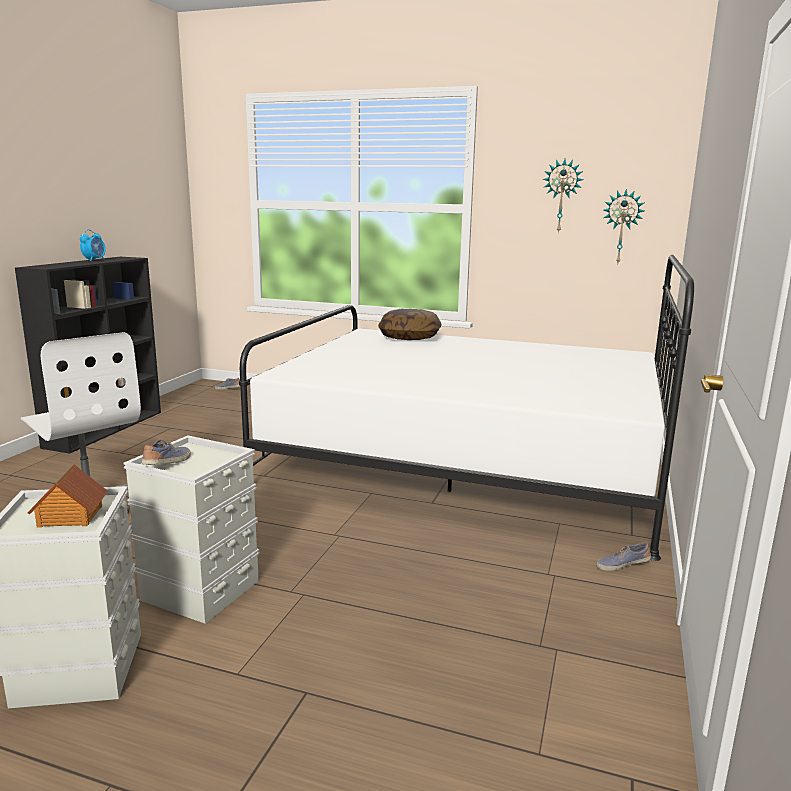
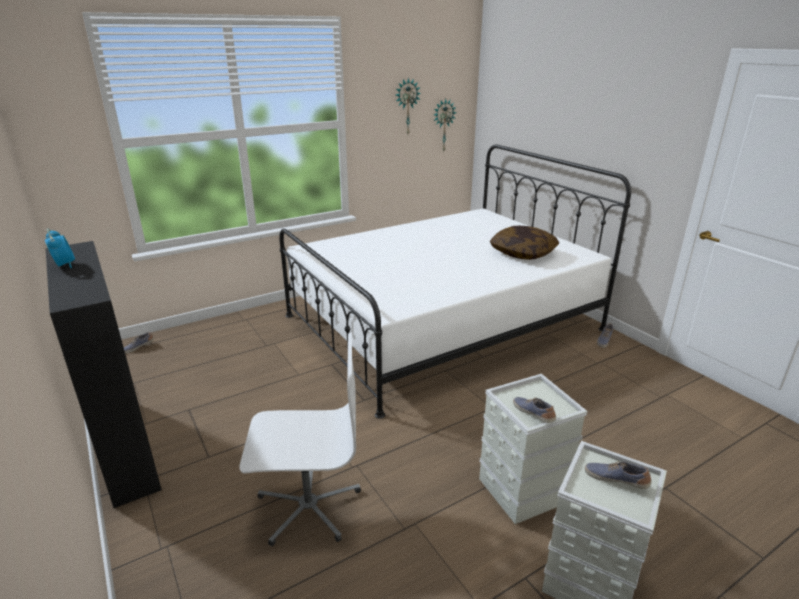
camera: 50 degrees left, 10 degrees up
(70, 516) = (616, 479): toy house -> shoe
(410, 337) = (348, 243): pillow -> pillow (523, 253)

